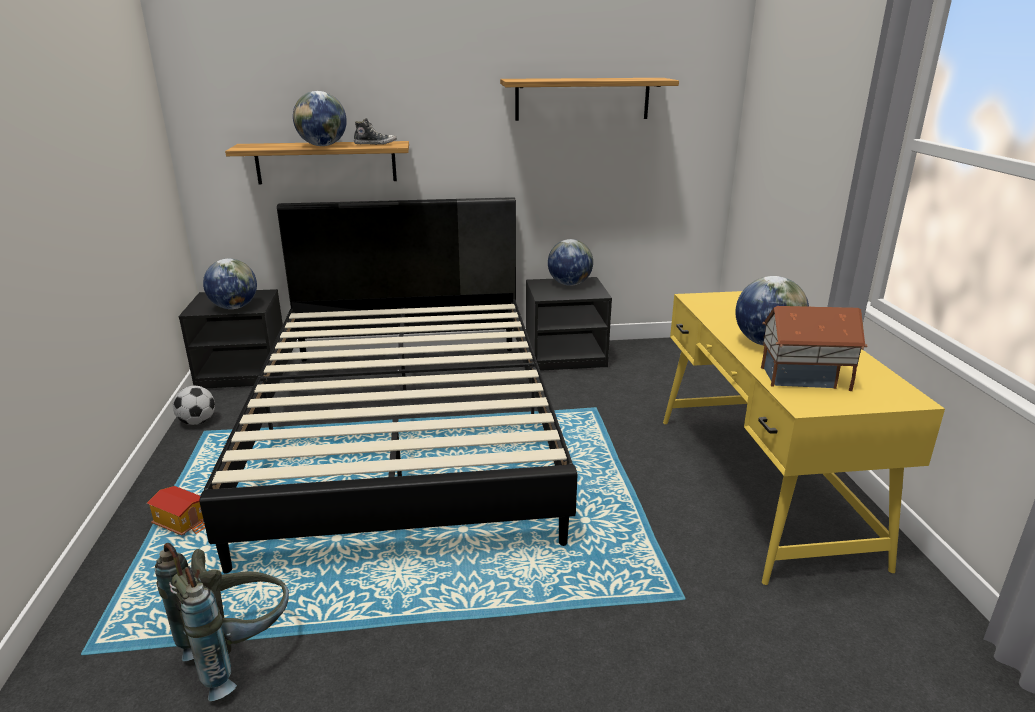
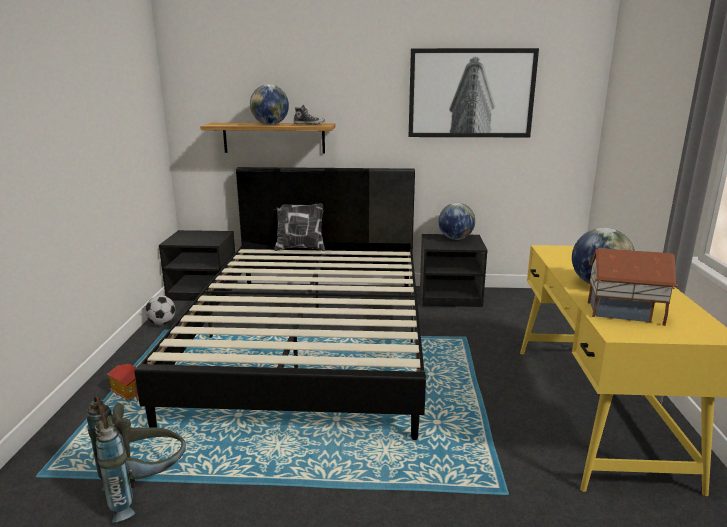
camera: 10 degrees right, 5 degrees down
(234, 307) = (199, 241): globe -> none
(370, 307) = (299, 248): none -> pillow
(582, 99) = (471, 93): shelf -> picture

